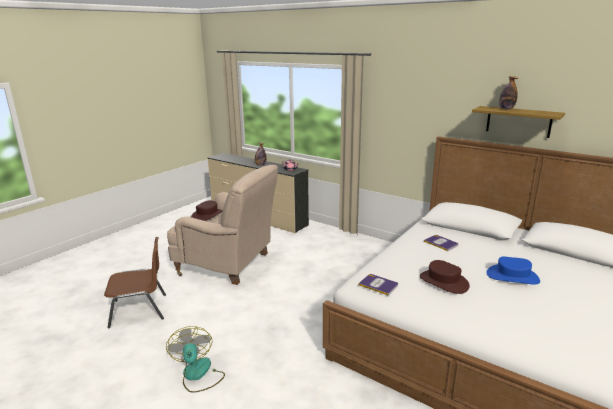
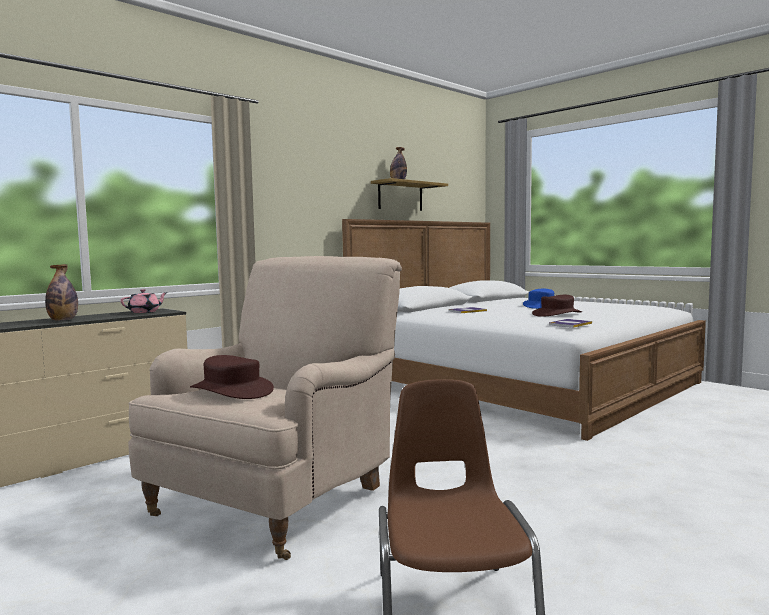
camera: 80 degrees left, 15 degrees down
(198, 375) = (668, 520): fan -> none

